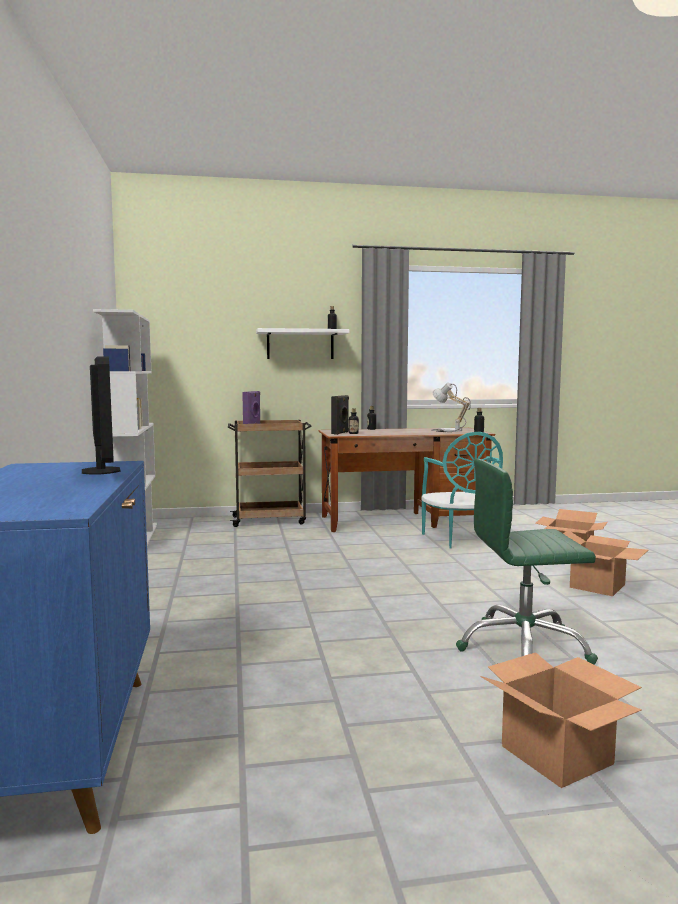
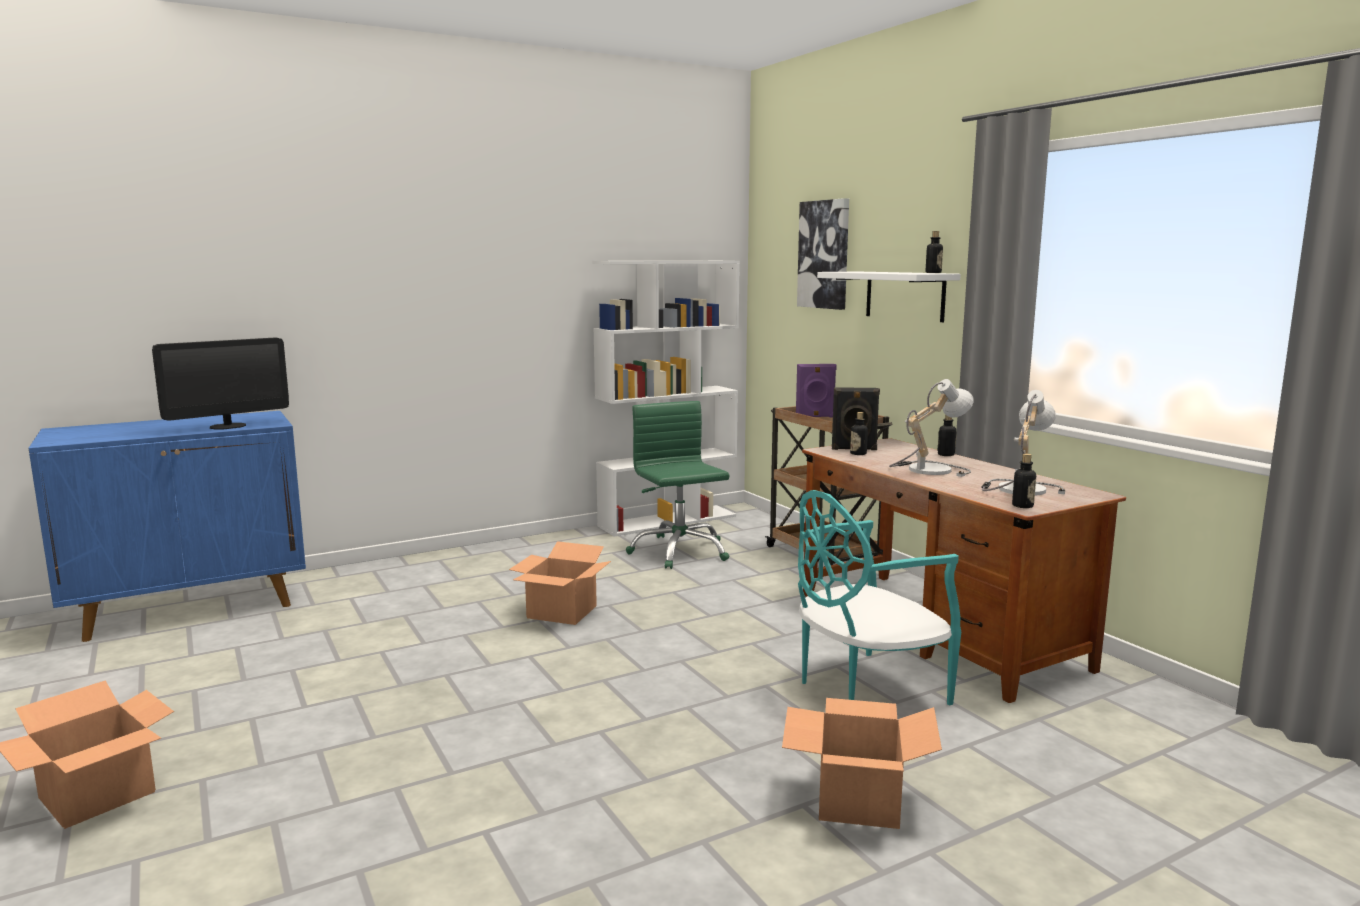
camera: 70 degrees right, 5 degrees up
(219, 318) = (824, 254): none -> picture
(399, 432) = (928, 469): none -> table lamp
(523, 648) = (369, 767): green office chair -> green office chair (679, 551)
(597, 585) = (676, 831): cardboard box -> cardboard box (563, 612)

